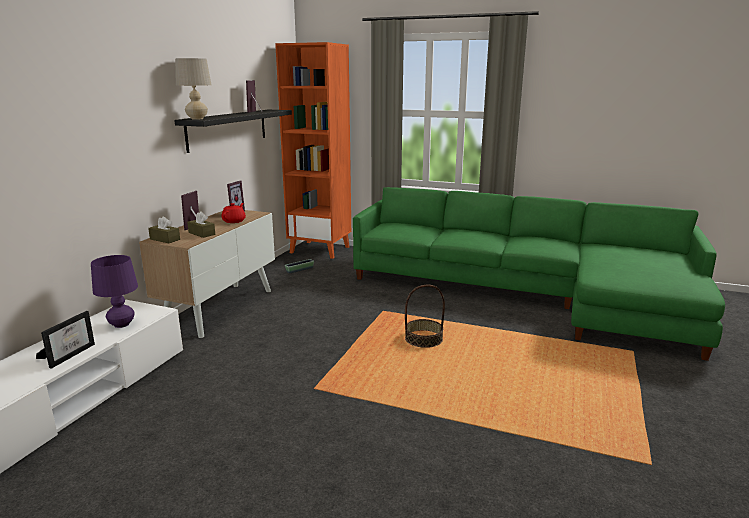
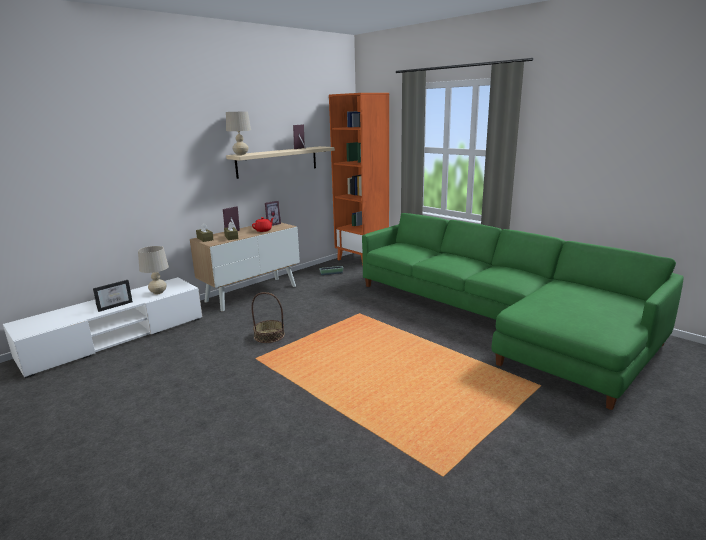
camera: 25 degrees right, 0 degrees up
(121, 324) = (158, 292): purple table lamp -> beige table lamp
(228, 129) = (277, 161): black shelf -> beige shelf
(423, 339) = (367, 340): basket -> basket (269, 336)

